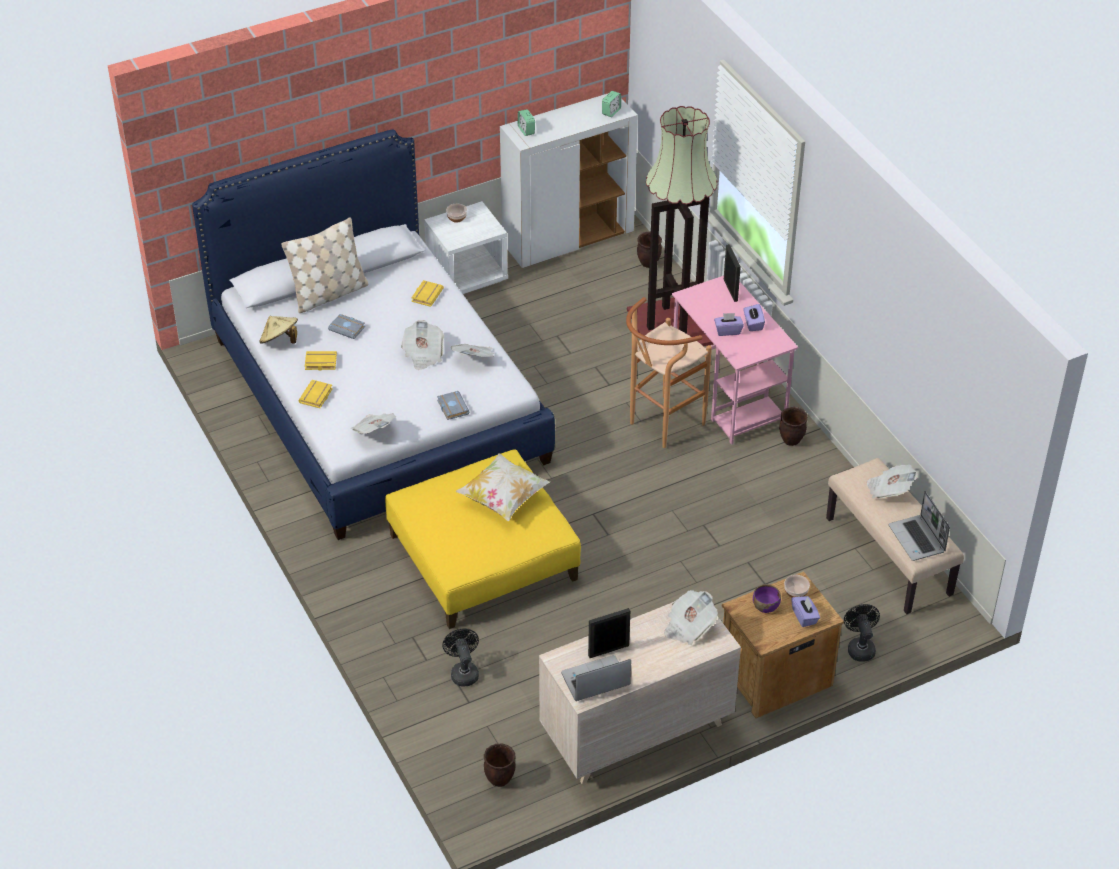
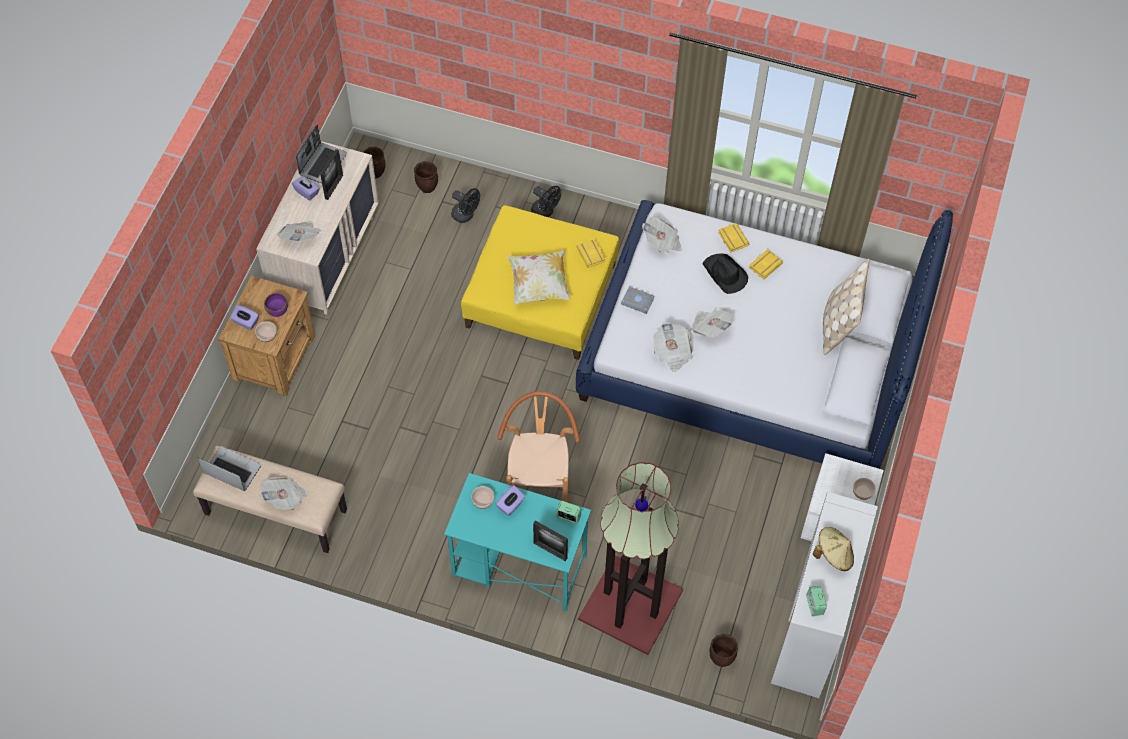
camera: 135 degrees right, 15 degrees up
(279, 341) = (814, 261): beige hat -> beige hat (833, 555)
(348, 328) = (786, 306): grey book -> none
(360, 376) = (724, 274): none -> black hat
(426, 295) = (774, 381): yellow book -> yellow book (592, 255)
(526, 130) = (851, 519): alarm clock -> alarm clock (568, 517)
(728, 397) = (518, 565): pink desk -> turquoise desk
(746, 346) = (482, 501): none -> bowl
(753, 324) = (499, 528): purple tissue box -> purple tissue box (307, 192)
(790, 440) = (434, 562): brown planter -> brown planter (427, 187)
(859, 647) = (237, 421): black fan -> black fan (545, 212)

